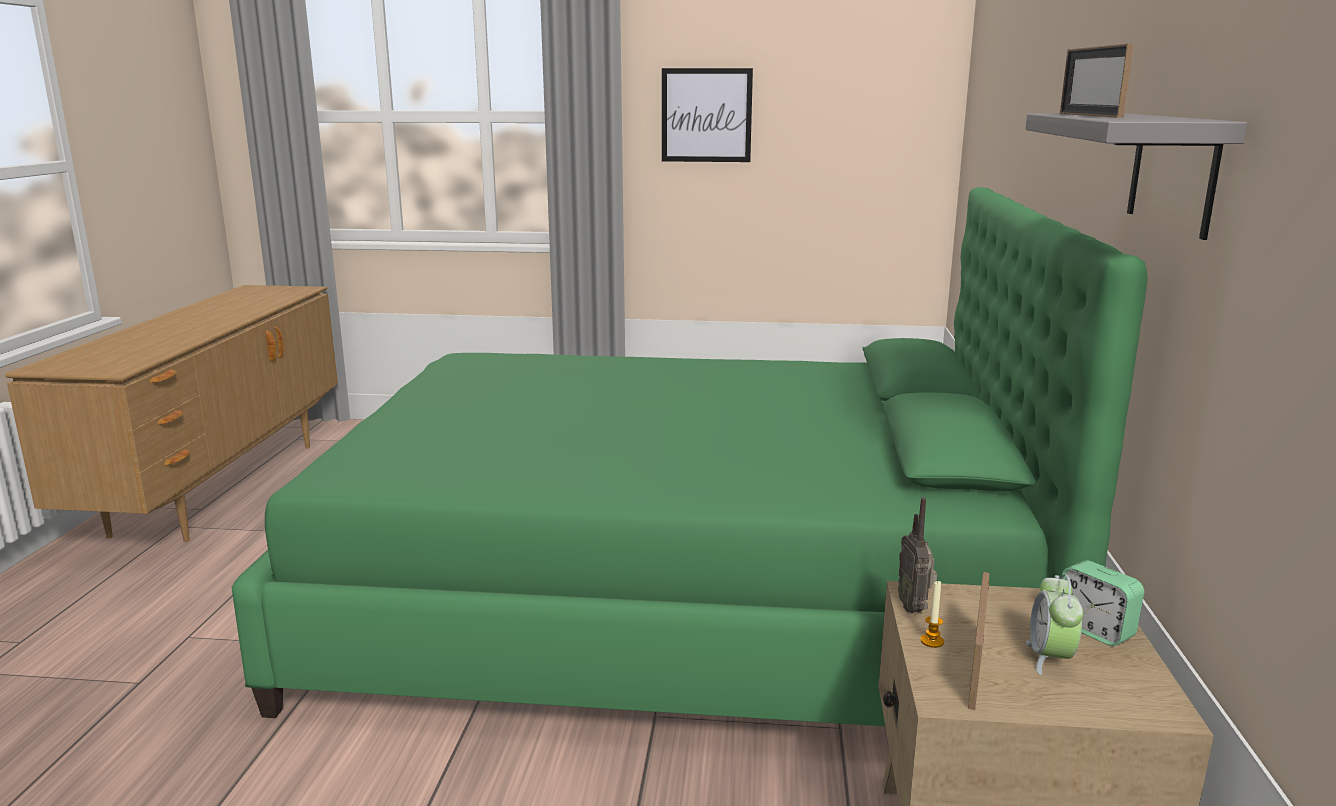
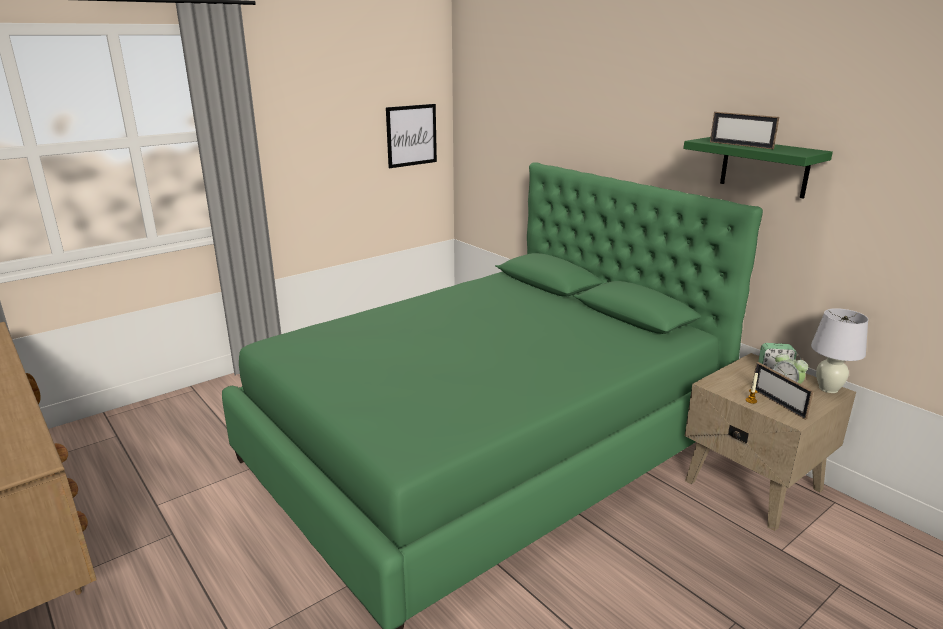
camera: 45 degrees left, 5 degrees up
(706, 115) = (309, 125): picture -> picture (411, 135)
(914, 607) = (721, 390): radio -> none
(1149, 700) = (828, 389): none -> white table lamp
(1173, 172) = (764, 167): grey shelf -> green shelf

